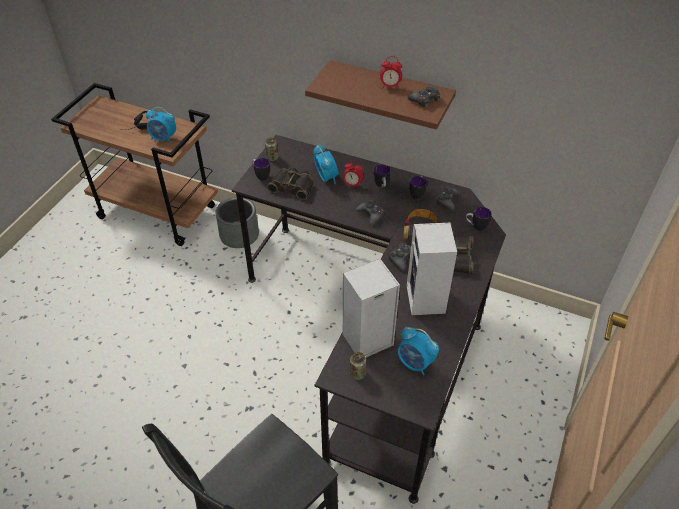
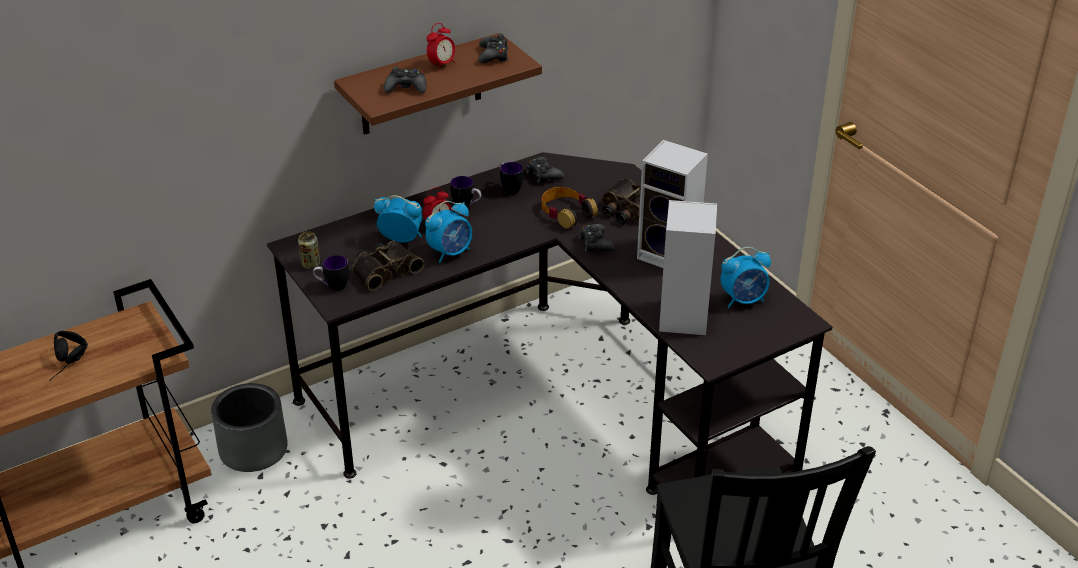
camera: 55 degrees left, 10 degrees down
(164, 139) = (125, 349): alarm clock -> alarm clock (451, 252)
(357, 374) = (722, 344): can -> none
(371, 215) = (504, 234): black game controller -> black game controller (406, 87)
(476, 227) = (603, 175): mug -> none

